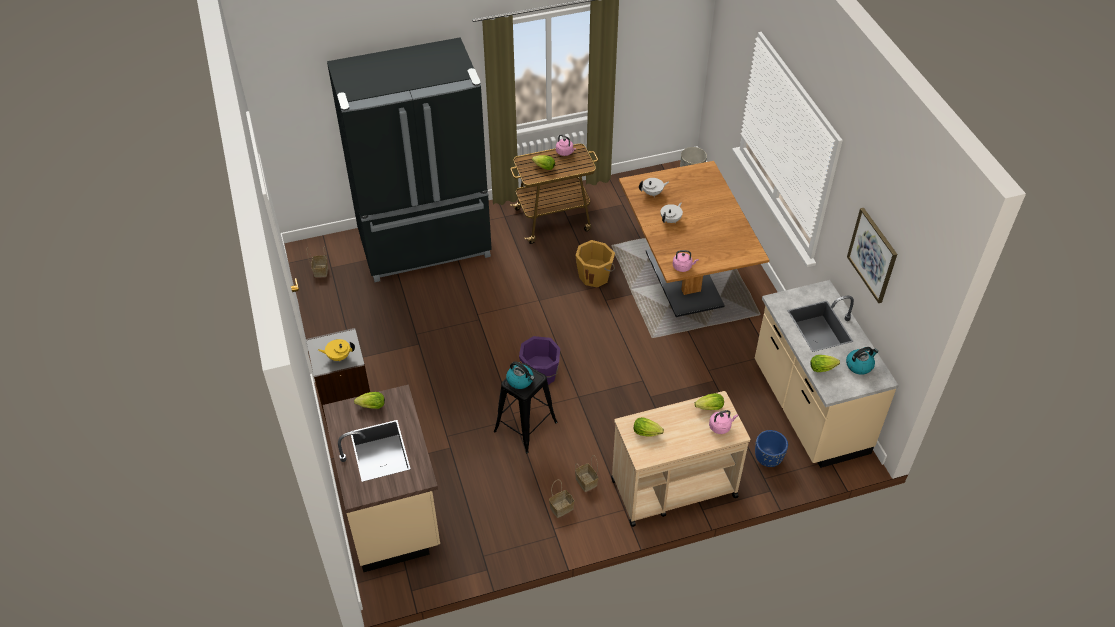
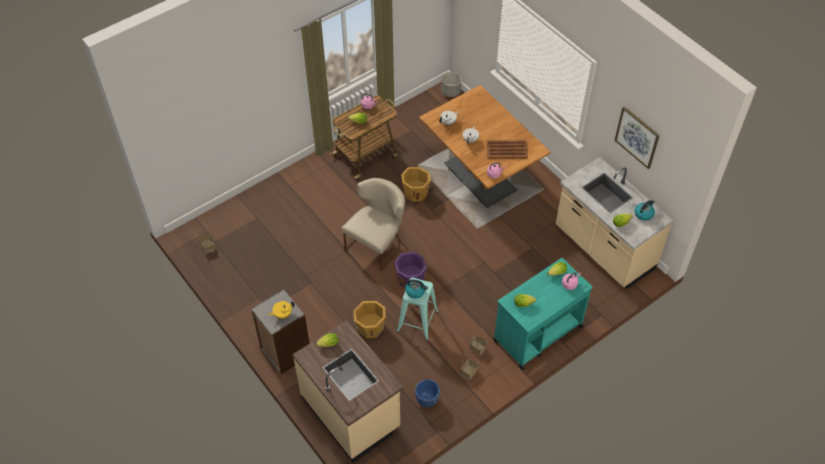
camera: 20 degrees left, 5 degrees up
(425, 245) = (279, 203): black fridge -> none
(463, 417) = (370, 328): none -> orange bucket
(519, 322) = (377, 244): none -> beige chair
(525, 427) = (417, 321): black stool -> turquoise stool
(673, 488) = (537, 333): beige cart -> turquoise cart
(712, 242) = (506, 149): none -> brown tray
(767, 459) = (591, 293): blue planter -> blue planter (427, 400)

